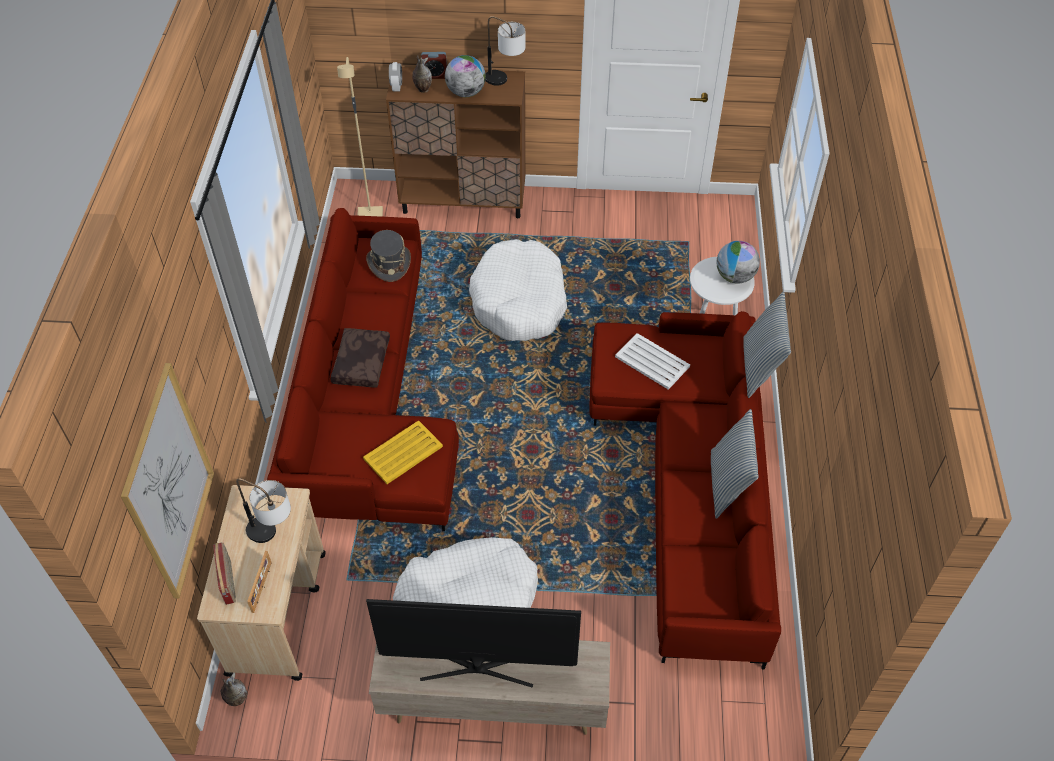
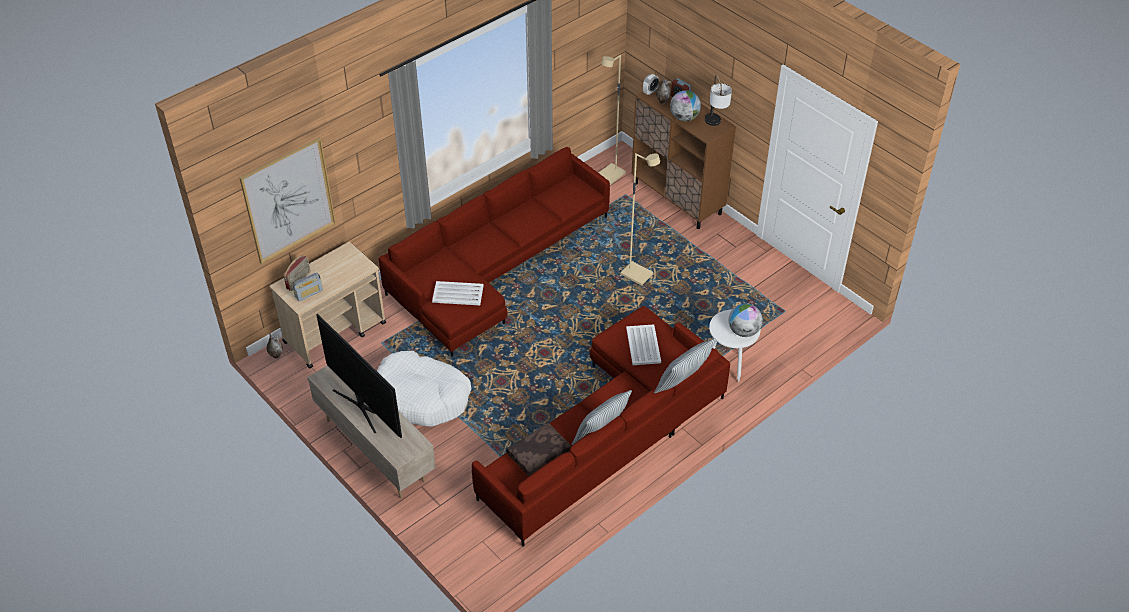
camera: 45 degrees right, 5 degrees down
(262, 587) = (309, 293): picture frame -> radio
(273, 536) = (339, 276): table lamp -> none
(360, 362) = (494, 237): brown pillow -> brown pillow (538, 453)
(389, 263) = (571, 198): grey hat -> none
(404, 452) = (458, 294): yellow tray -> white tray
(519, 302) = (637, 274): white dog bed -> beige floor lamp

